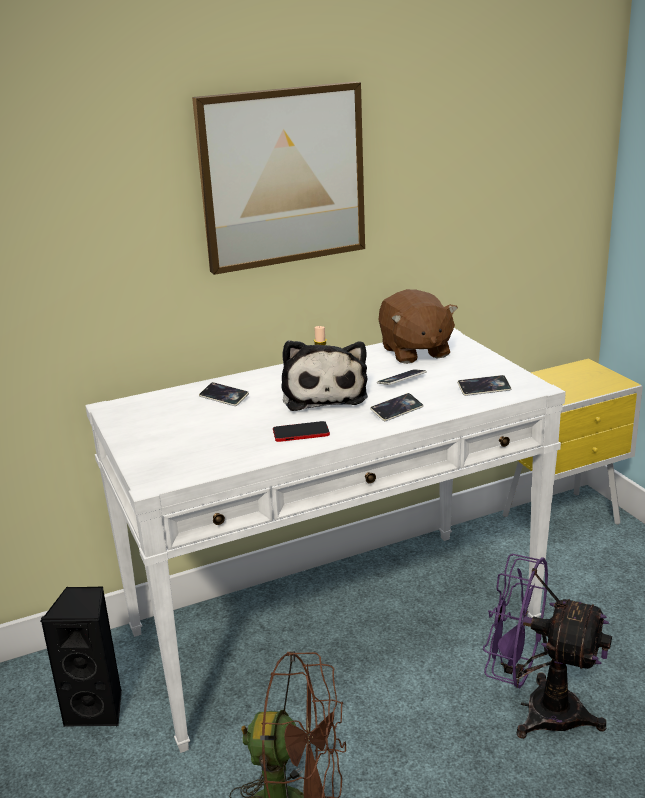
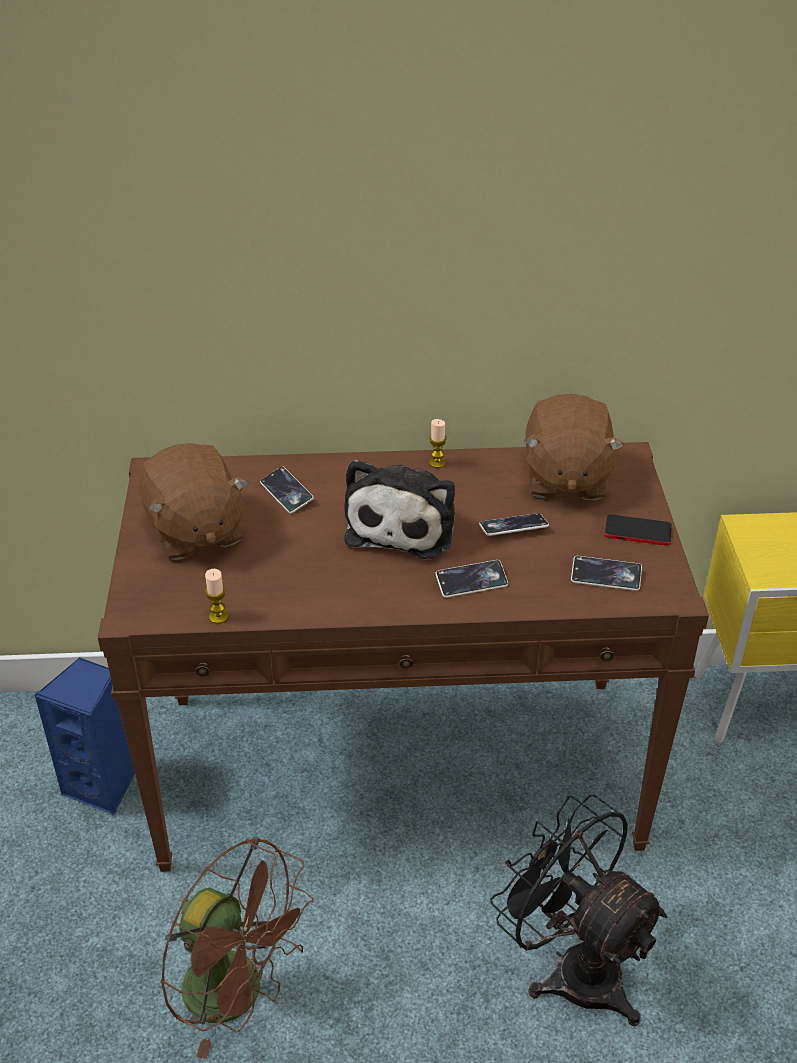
camera: 20 degrees right, 15 degrees up
(98, 708) = (104, 785): black speaker -> blue speaker
(168, 430) = (194, 531): none -> brown plush toy
(224, 468) = (218, 617): none -> candle
(282, 177) = (413, 224): picture -> none
(301, 433) = (336, 585): phone -> phone (637, 531)
(334, 627) = (400, 769): white console table -> brown console table
(537, 709) = (572, 967): purple fan -> black fan

